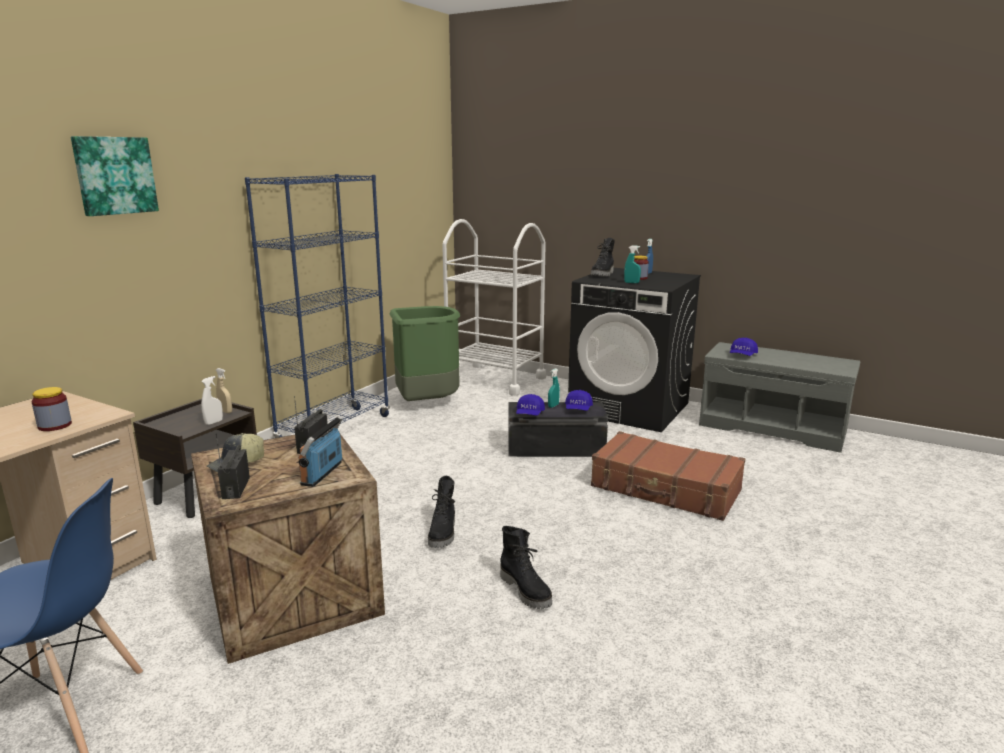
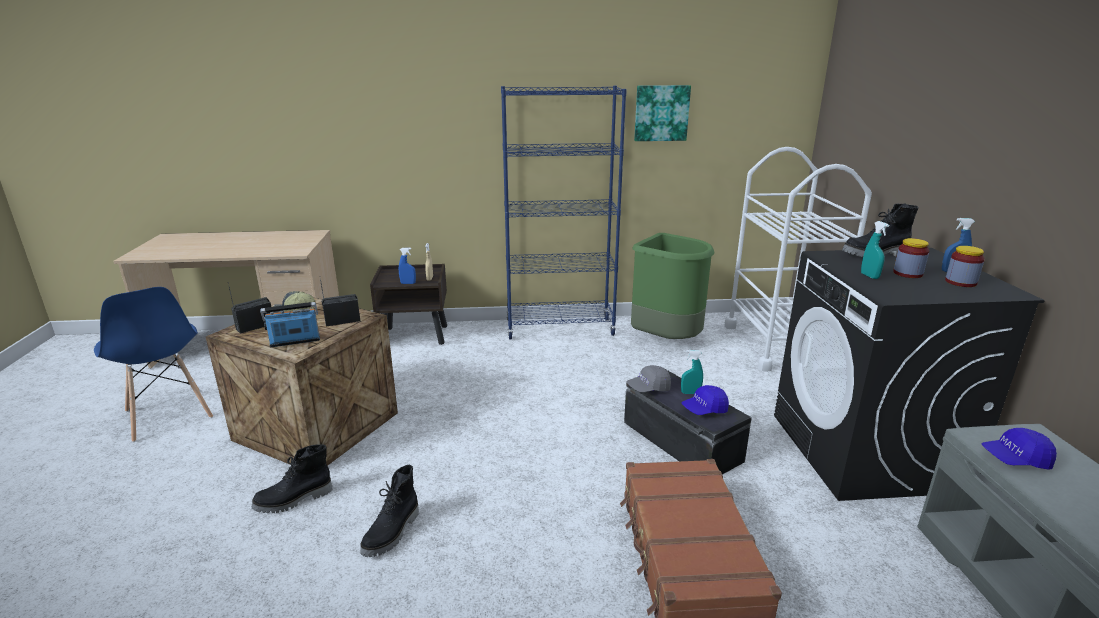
camera: 55 degrees right, 5 degrees up
(55, 425) = (270, 249): jar -> jar (960, 282)
(114, 175) = (385, 81): picture -> picture (661, 113)
(214, 422) = (408, 283): white spray bottle -> blue spray bottle
(443, 533) = (449, 449): black boot -> black boot (294, 500)
(529, 414) = (648, 388): blue cap -> grey cap

